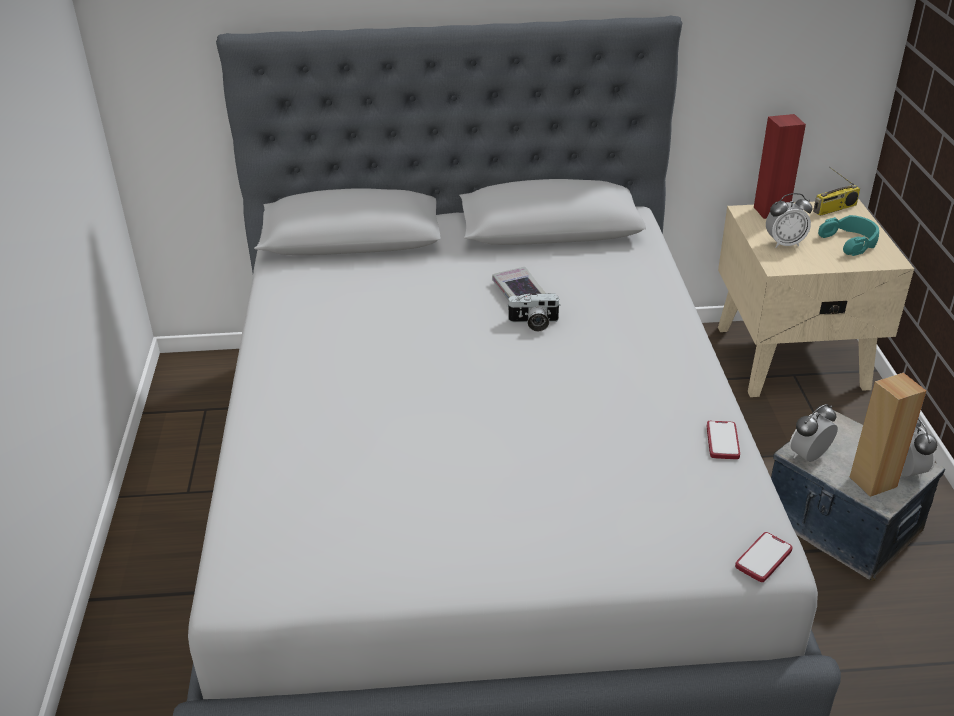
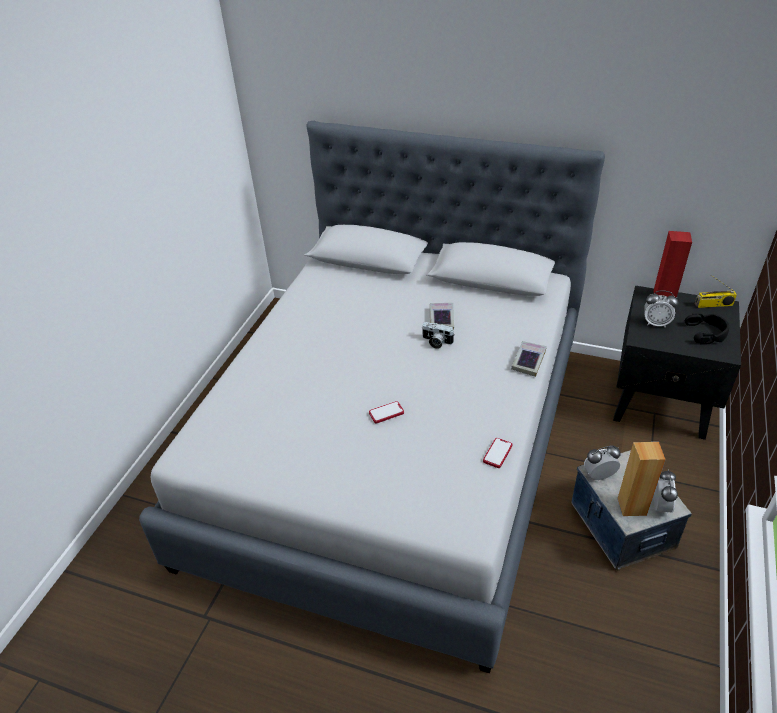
camera: 25 degrees right, 5 degrees up
(676, 317) = (528, 361): none -> book
(763, 558) = (468, 536): phone -> phone (386, 413)
(793, 357) = (662, 400): beige nightstand -> black nightstand
(850, 241) = (706, 333): turquoise headphones -> black headphones

